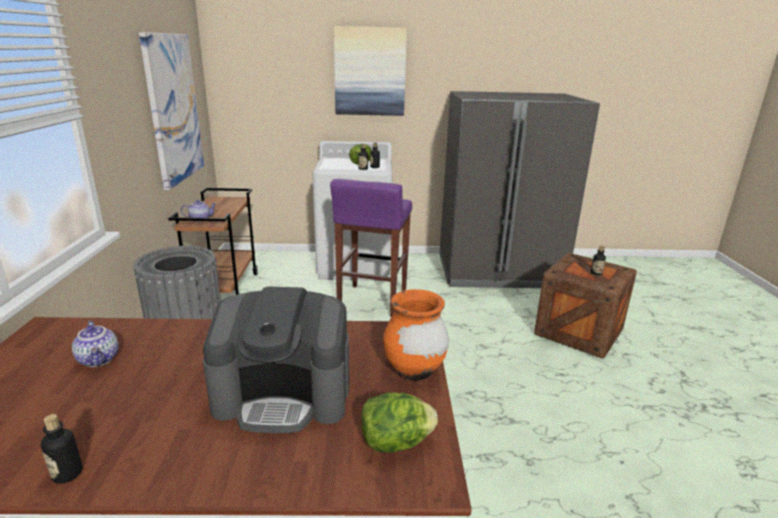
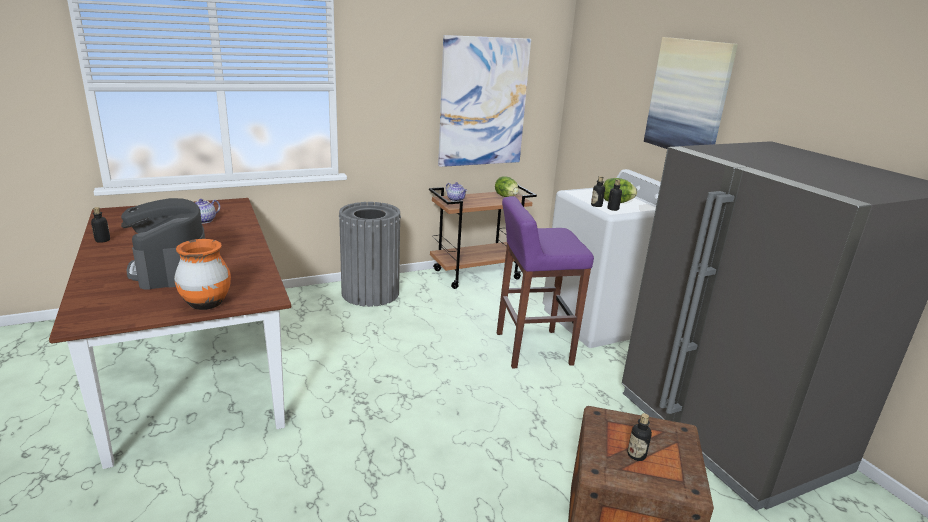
camera: 65 degrees right, 0 degrees up
(395, 442) = (117, 308): lettuce -> lettuce (506, 196)

